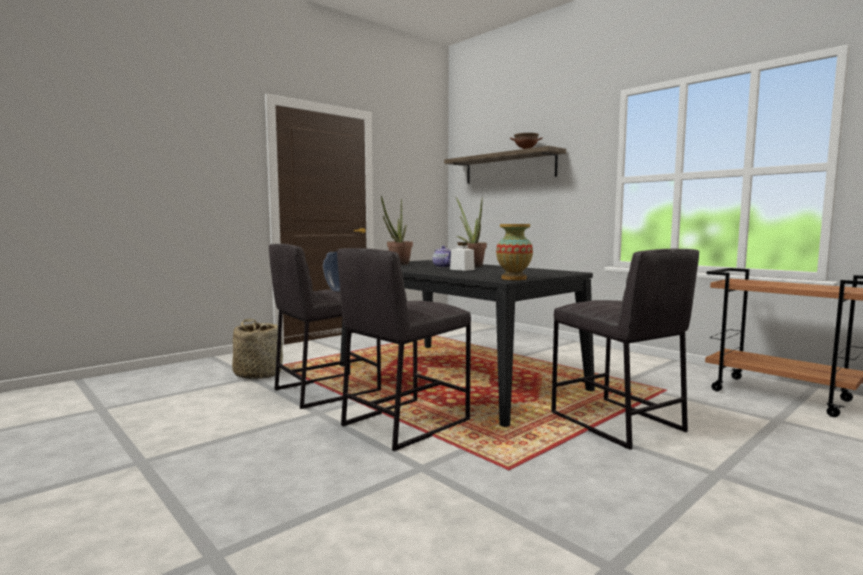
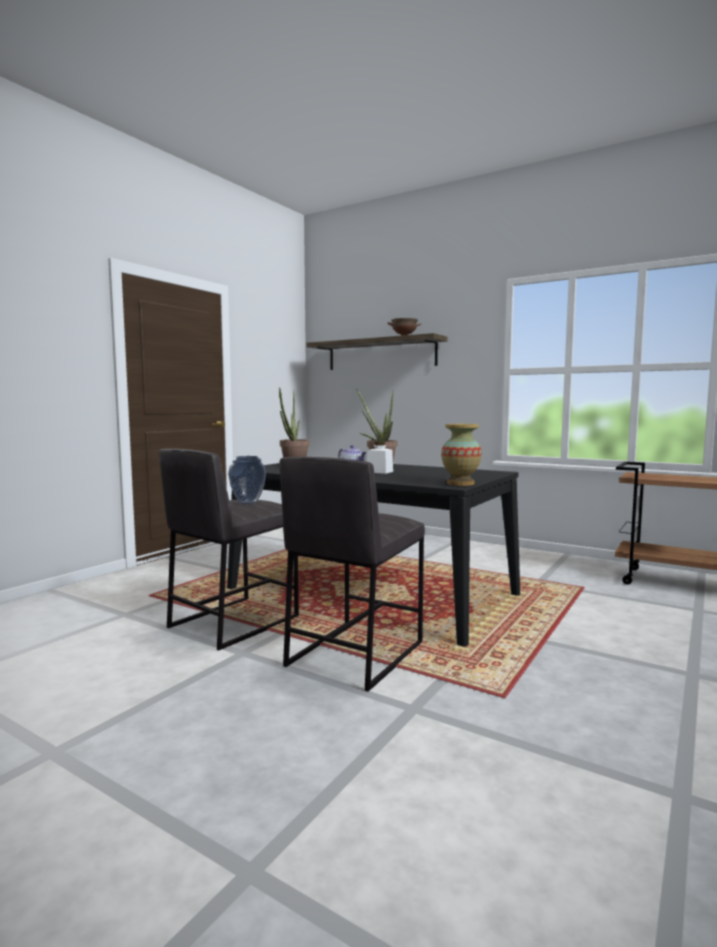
camera: 15 degrees left, 0 degrees up
(258, 374) = (131, 608): basket -> none
(616, 422) = (565, 628): grey stool -> none

